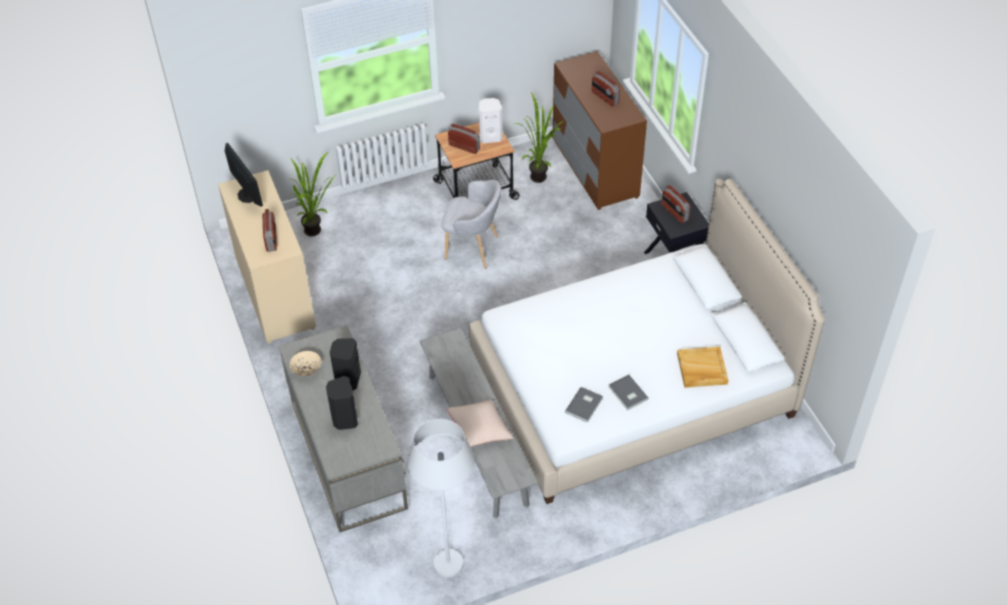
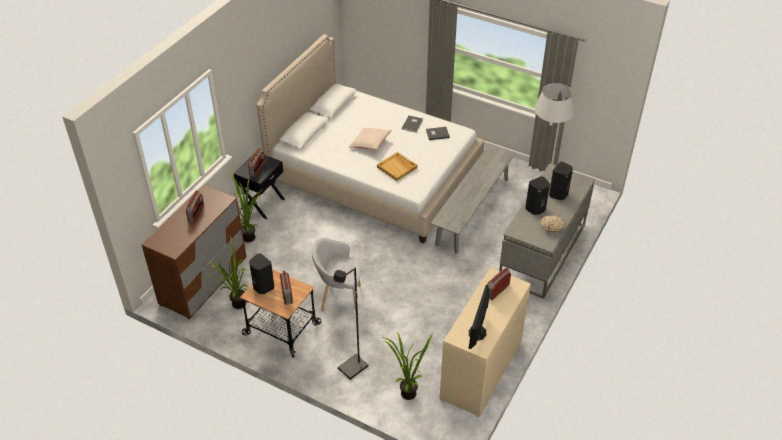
camera: 130 degrees left, 5 degrees down
(380, 212) = (353, 368): none -> black floor lamp
(473, 249) = (339, 296): grey armchair -> grey armchair turned 60 degrees counterclockwise
(480, 429) = (485, 177): beige pillow -> beige pillow (370, 143)
(490, 136) = (262, 287): white speaker -> black speaker
(629, 227) = (248, 236): none -> potted plant
(701, 369) = (368, 109): beige tray -> beige tray (397, 167)

